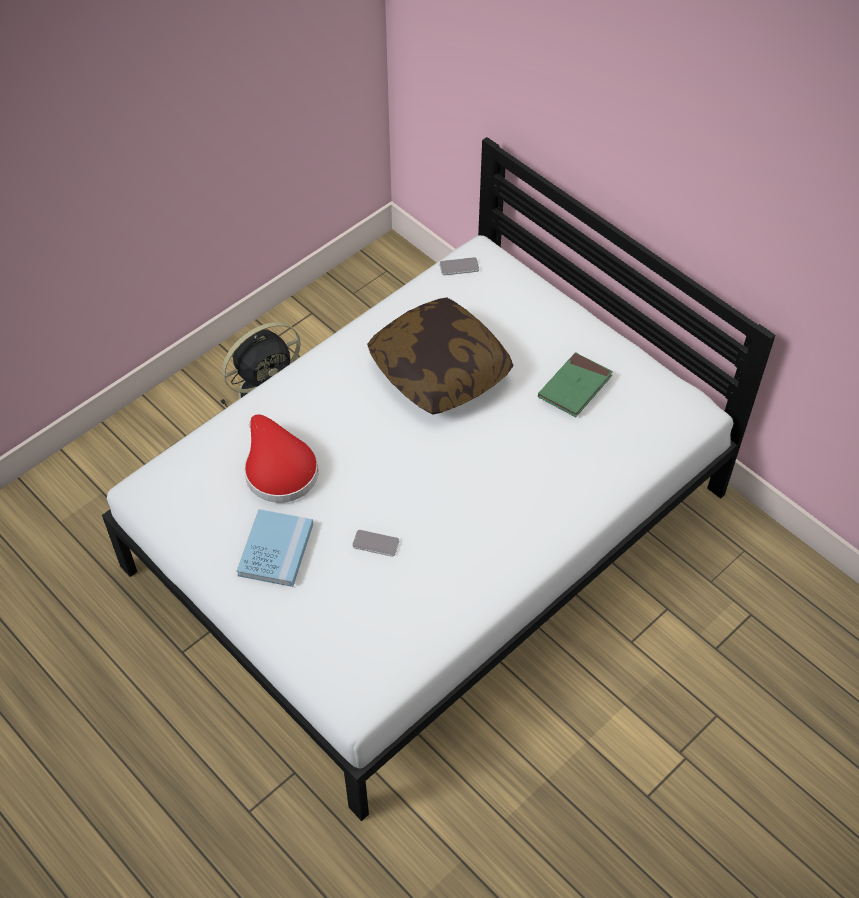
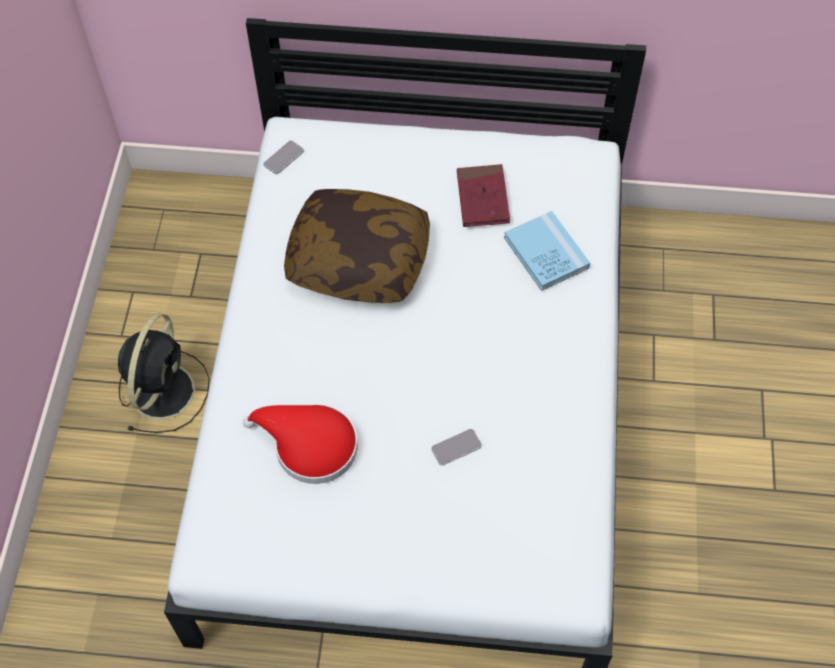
camera: 40 degrees left, 5 degrees up
(276, 550) = (379, 518): blue book -> blue book (546, 253)
(575, 387) = (482, 198): green book -> red book

